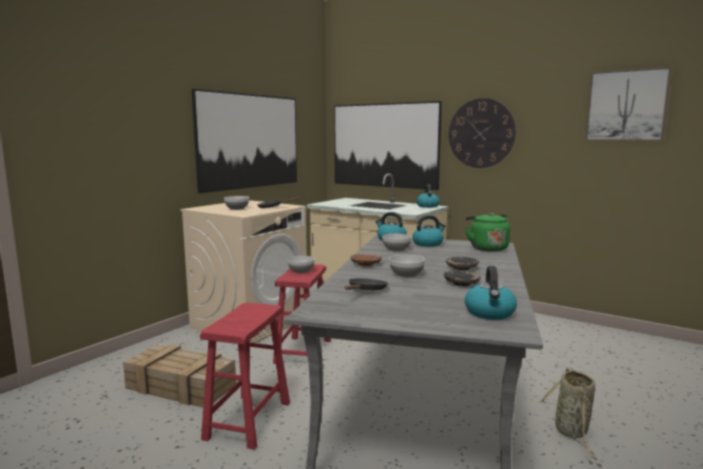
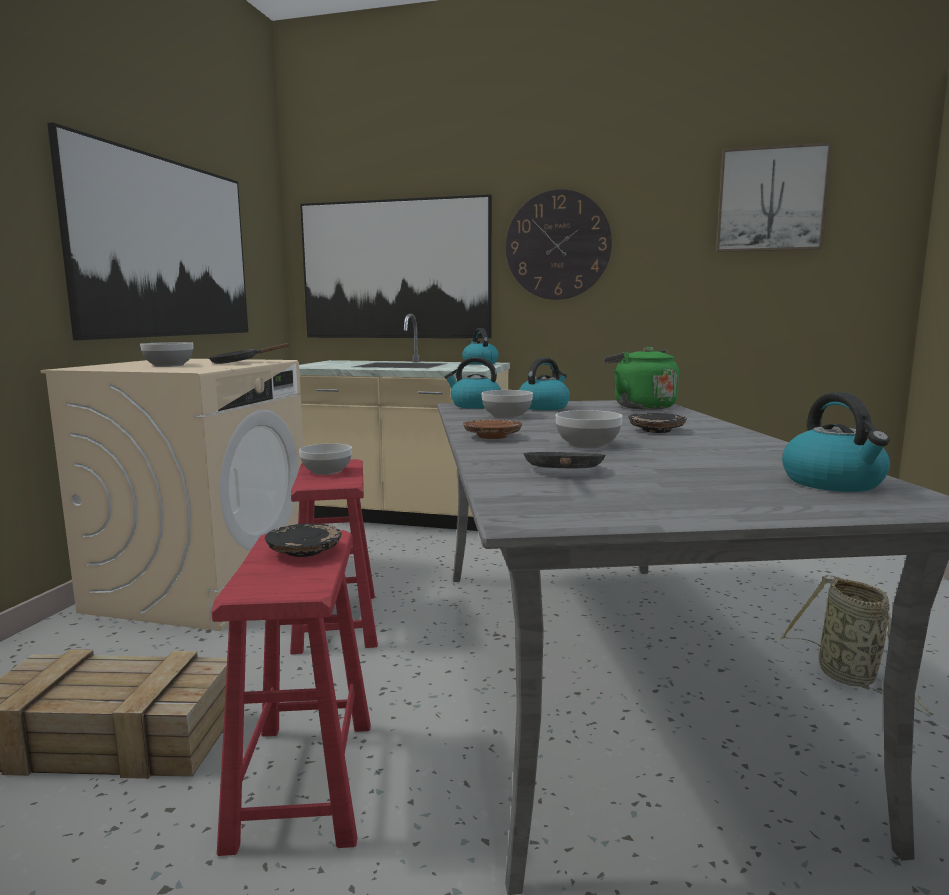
camera: 20 degrees left, 0 degrees up
(461, 283) = (699, 448): black plate -> black plate (304, 551)

